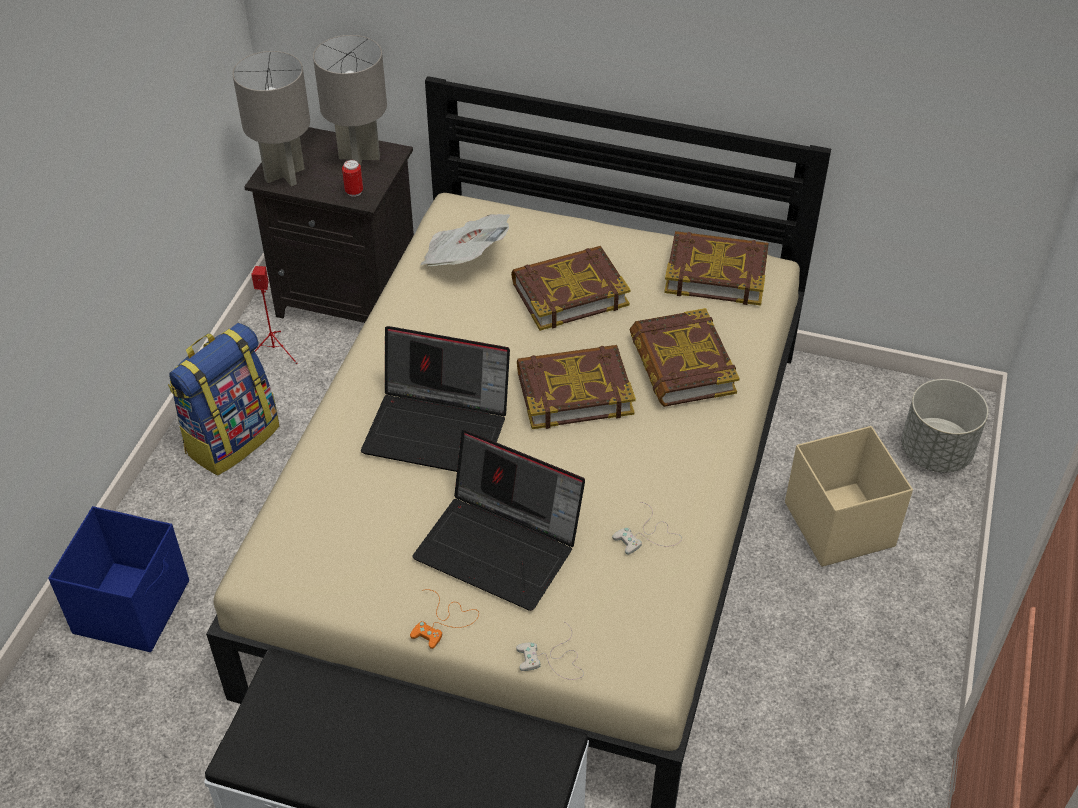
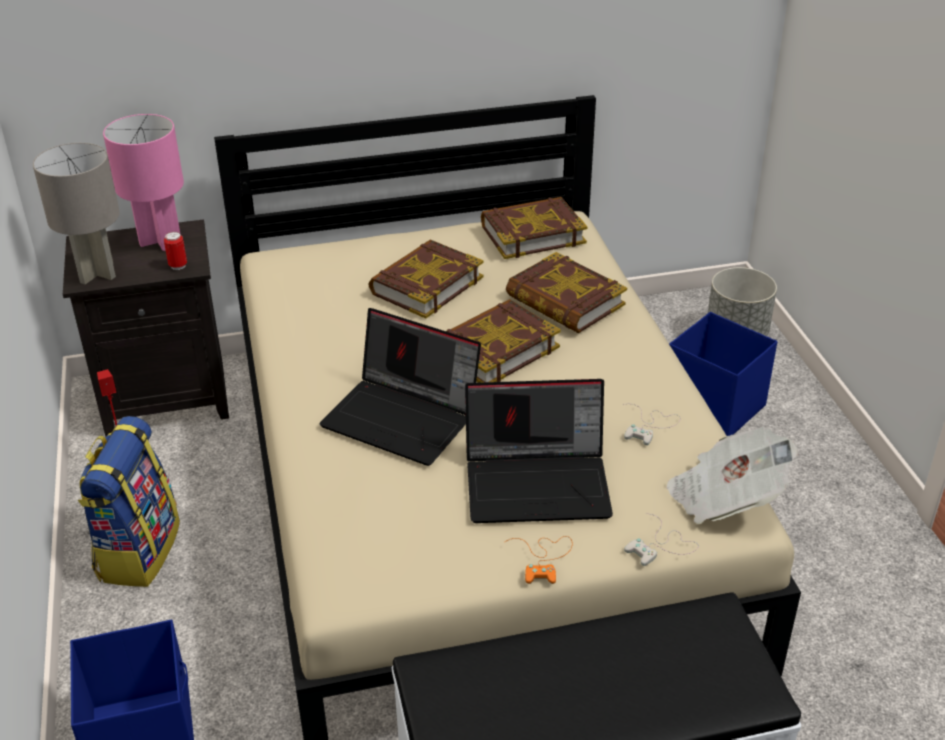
camera: 30 degrees left, 10 degrees down
(359, 157) = (159, 240): grey table lamp -> pink table lamp
(439, 428) = (404, 418): laptop -> laptop turned 45 degrees clockwise
(465, 258) = (312, 291): newspaper -> newspaper (726, 497)
(839, 523) = (712, 406): beige storage box -> blue storage box

